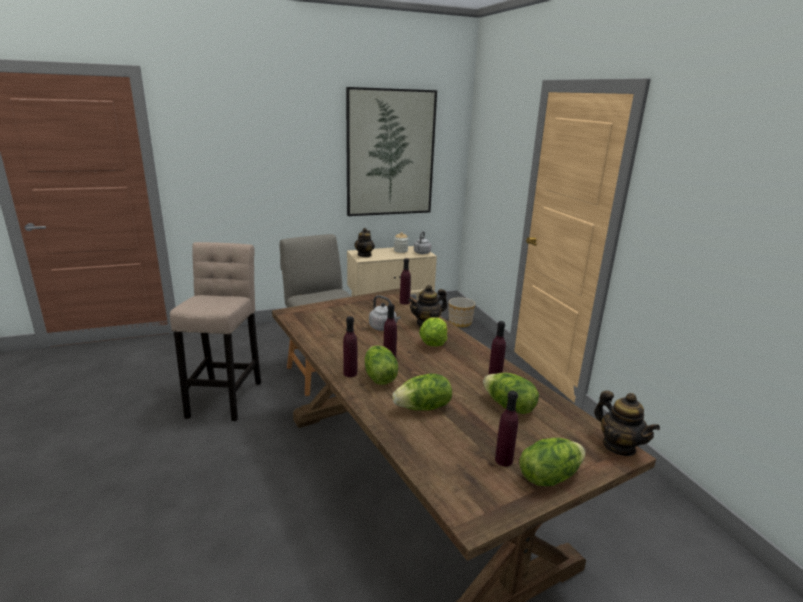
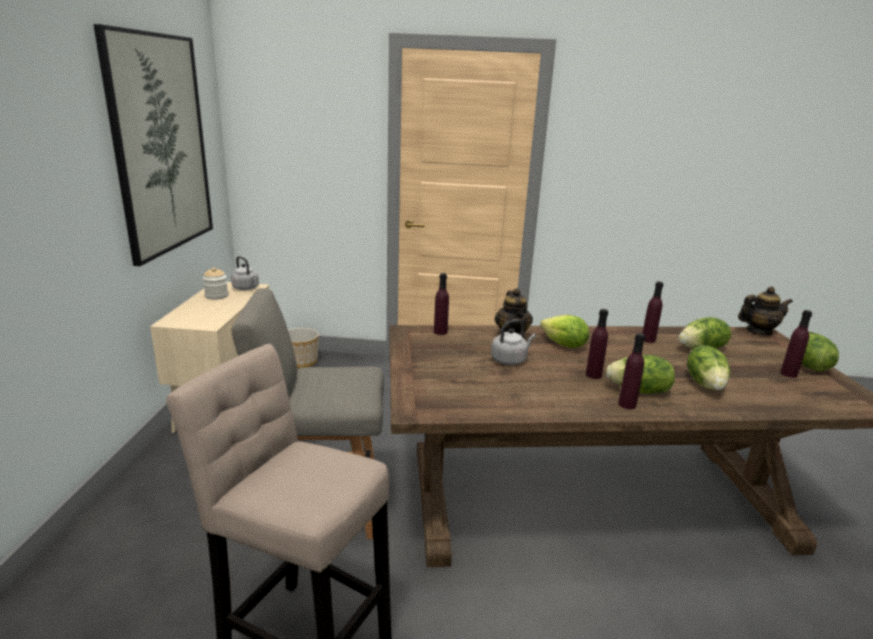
camera: 65 degrees left, 0 degrees up
(364, 255) = (195, 320): teapot -> none

